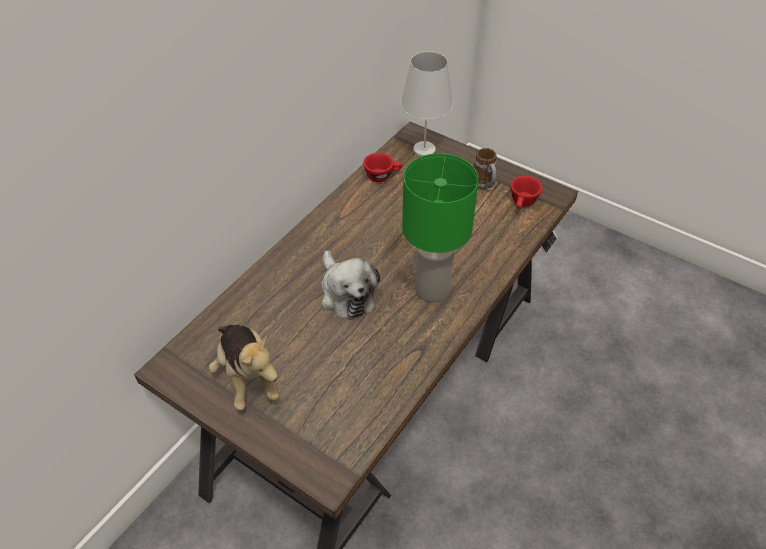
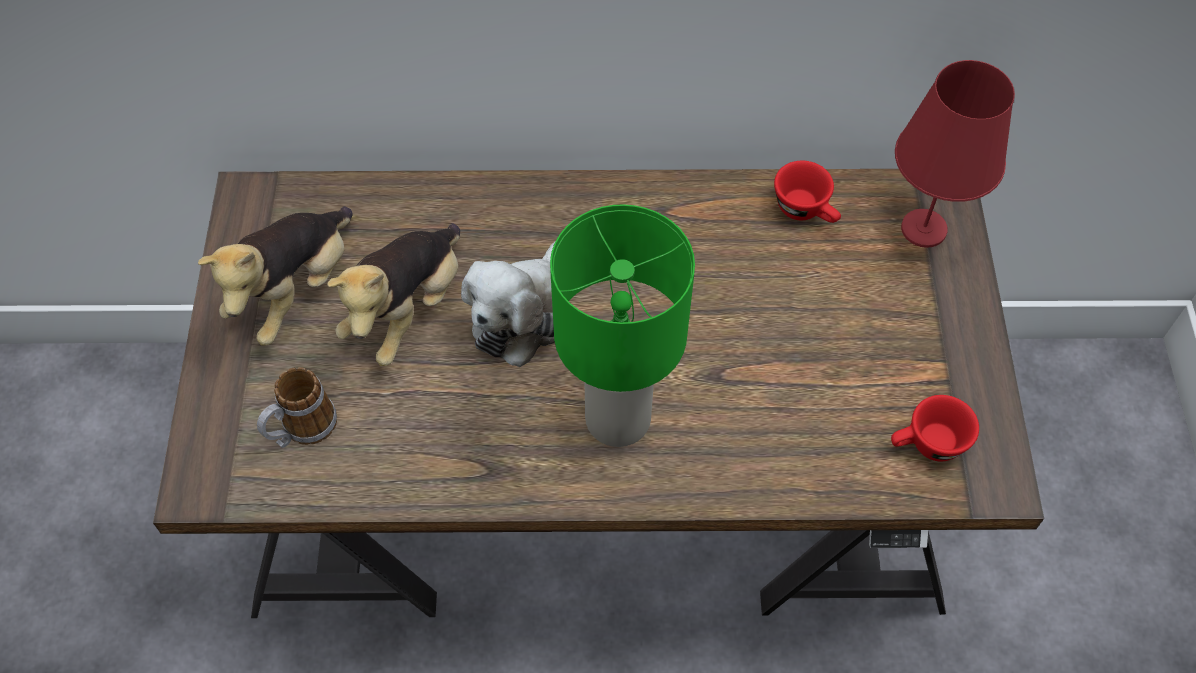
camera: 55 degrees right, 10 degrees up
(303, 335) = (407, 310): none -> plush toy
(424, 149) = (923, 229): white table lamp -> red table lamp
(484, 185) = (919, 363): mug -> mug (302, 430)

